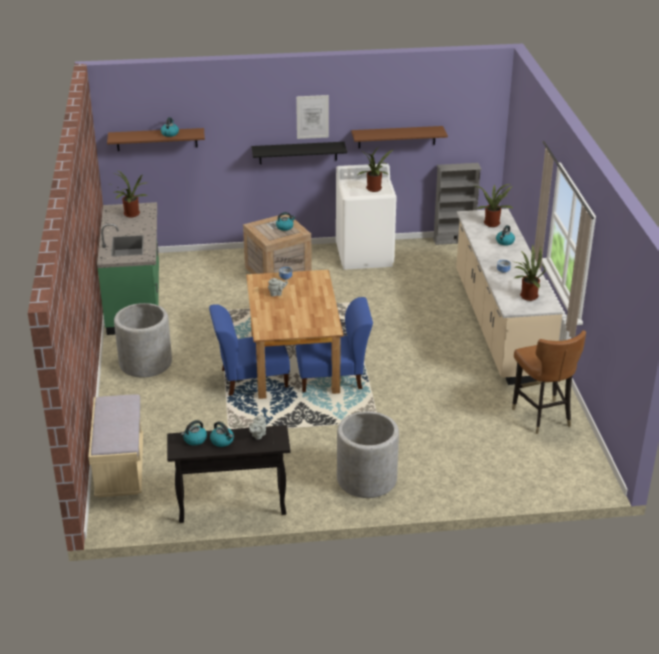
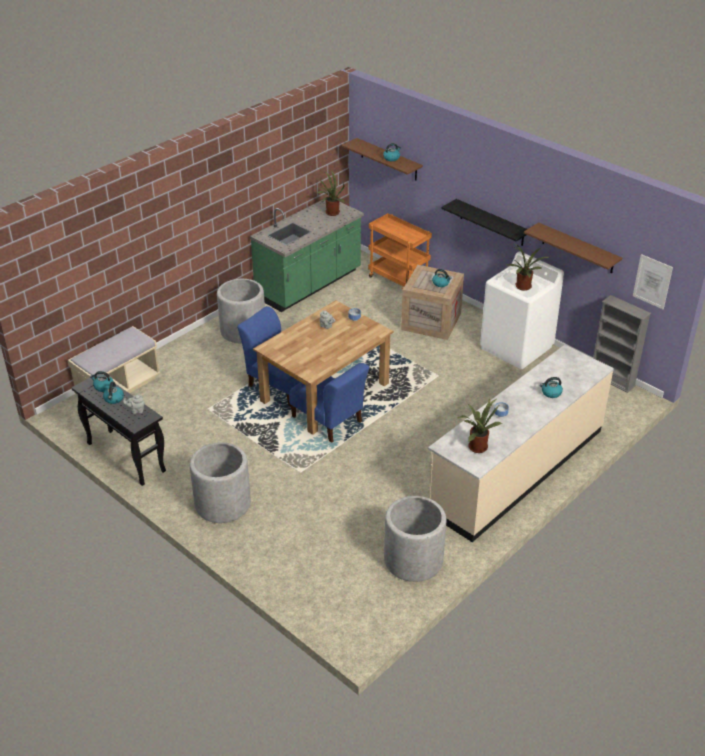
camera: 50 degrees right, 5 degrees up
(201, 259) = (399, 280): none -> orange cart
(312, 117) = (507, 194): picture -> picture (652, 281)
(492, 223) = (573, 371): potted plant -> none
(542, 416) = (413, 560): brown chair -> grey planter

